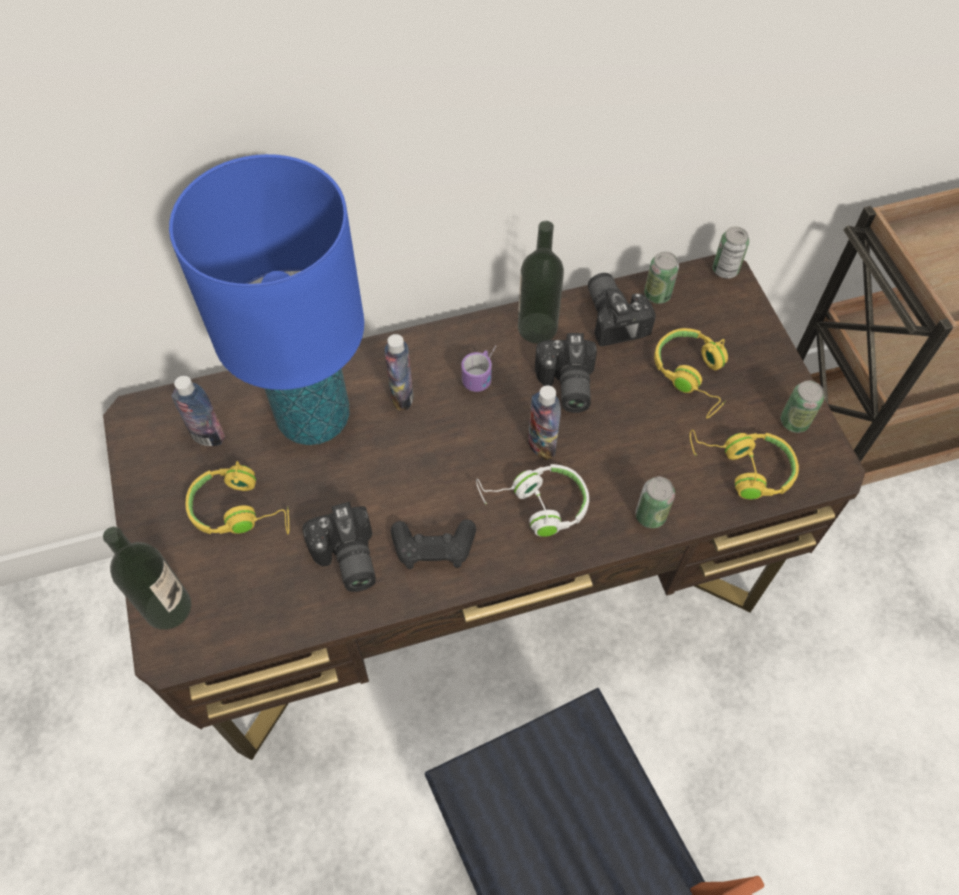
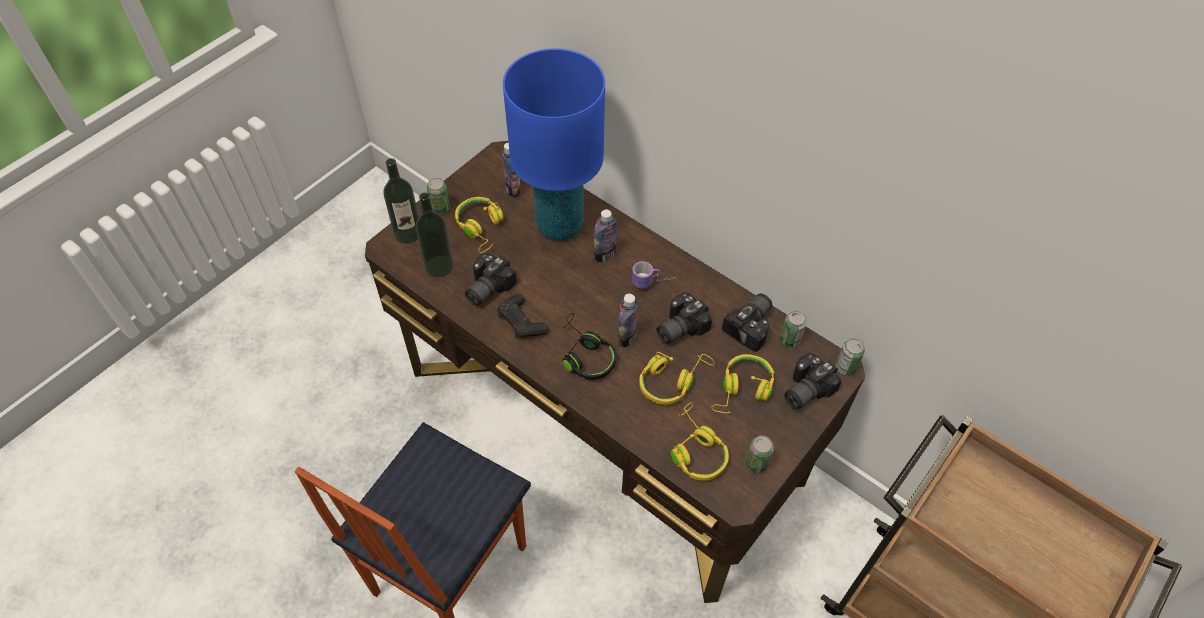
camera: 55 degrees right, 5 degrees down
(536, 505) = (585, 355): white headphones -> black headphones
(537, 328) = (707, 292): bottle -> bottle (439, 266)
(635, 436) = (672, 380): none -> yellow headphones
(650, 515) = (622, 416): can -> can (440, 208)
(728, 321) = (803, 389): none -> camera

